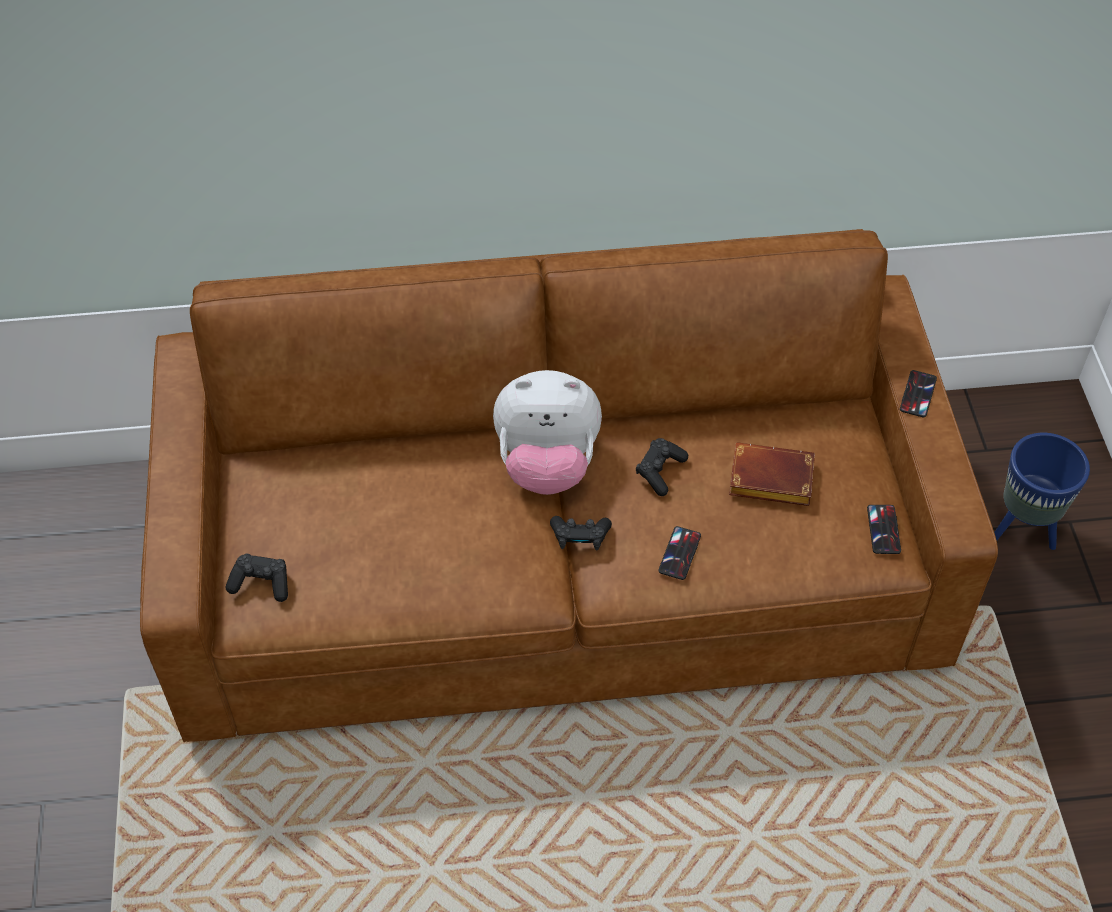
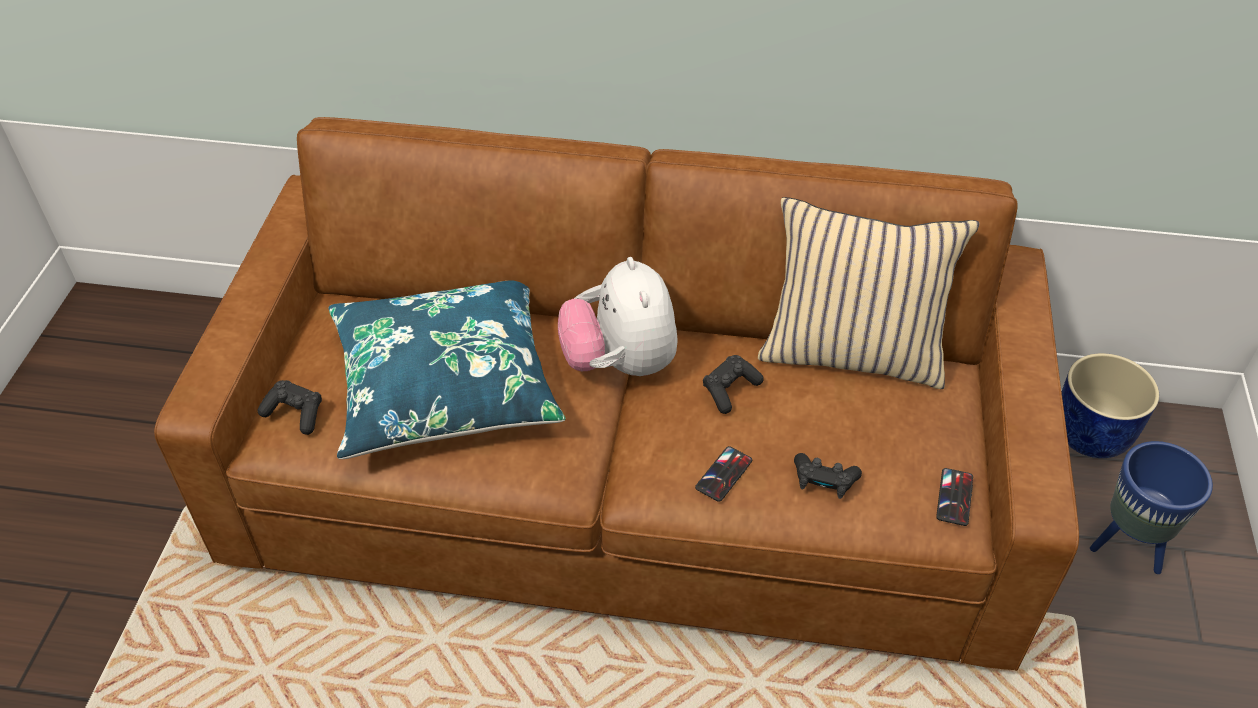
camera: 15 degrees right, 5 degrees down
(393, 521) = (445, 383): none -> blue pillow
(547, 465) = (620, 363): plush toy -> plush toy turned 60 degrees clockwise
(580, 537) = (626, 437): black game controller -> black game controller (823, 482)
(757, 411) = (851, 353): none -> beige pillow
(768, 481) = (841, 421): brown book -> none
(918, 394) = (1026, 364): phone -> none
(969, 428) = (1092, 433): none -> blue planter

